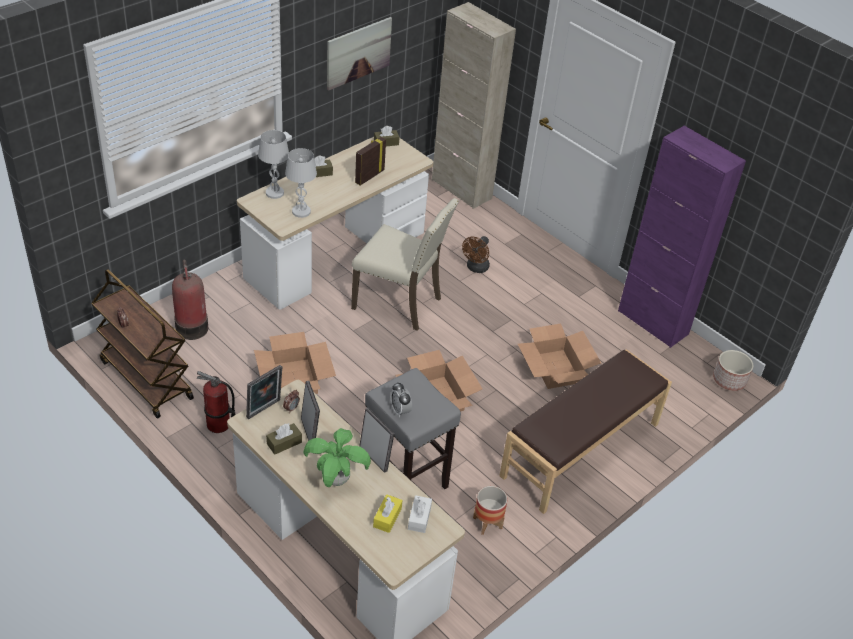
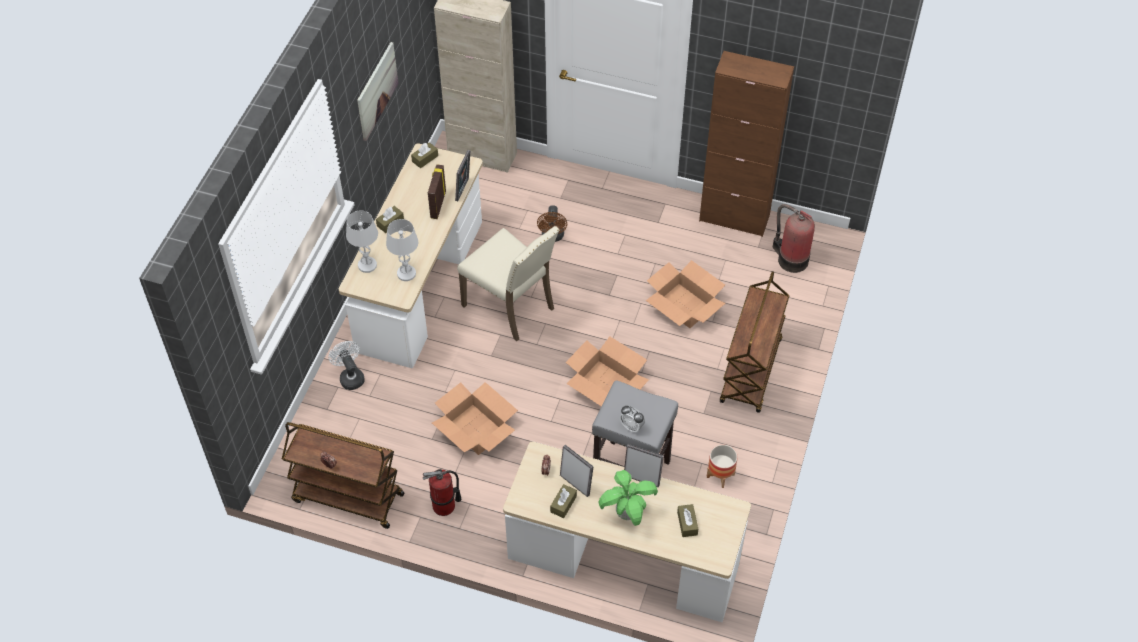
camera: 25 degrees left, 10 degrees up
(191, 326) = (346, 425): fire extinguisher -> fire extinguisher (791, 259)
(225, 294) = (350, 377): none -> white fan
(265, 410) = (526, 483): picture frame -> picture frame (464, 190)
(387, 517) = (687, 523): yellow tissue box -> brown tissue box
(399, 303) = (511, 306): beige chair -> beige chair turned 45 degrees clockwise
(419, 518) = (710, 511): white tissue box -> none
(581, 450) = (751, 372): brown bench -> brown cart
(652, 322) = (734, 218): purple cabinet -> brown cabinet
(729, 380) = (826, 244): planter -> none

